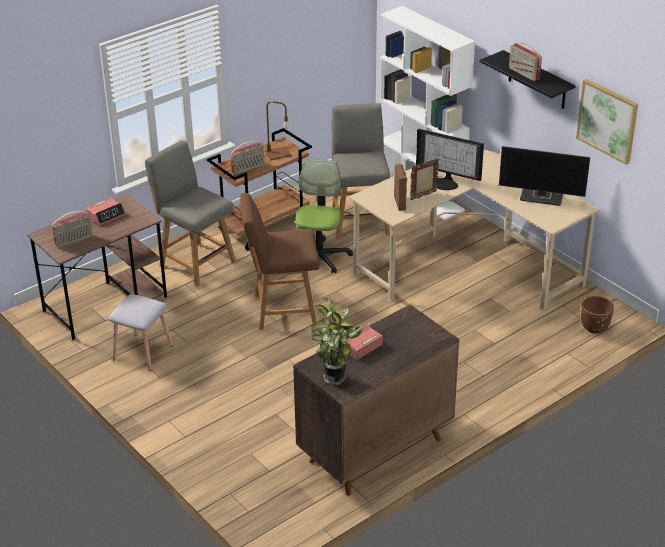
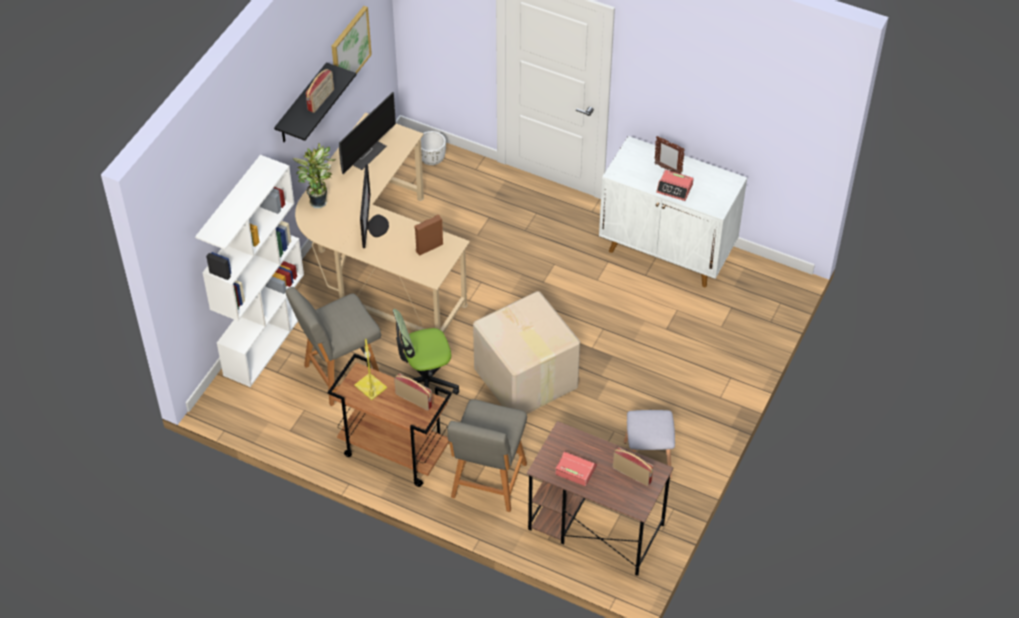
camera: 115 degrees left, 15 degrees up
(277, 154) = (371, 387): brown table lamp -> yellow table lamp
(282, 310) = (525, 380): brown chair -> cardboard box
(337, 379) = (722, 188): potted plant -> potted plant (318, 200)
(374, 451) = (668, 251): brown cabinet -> white cabinet
(424, 196) = (407, 234): picture frame -> picture frame (667, 169)
(542, 197) = (364, 153): monitor -> monitor turned 45 degrees clockwise
(594, 328) = (431, 160): brown planter -> white planter

